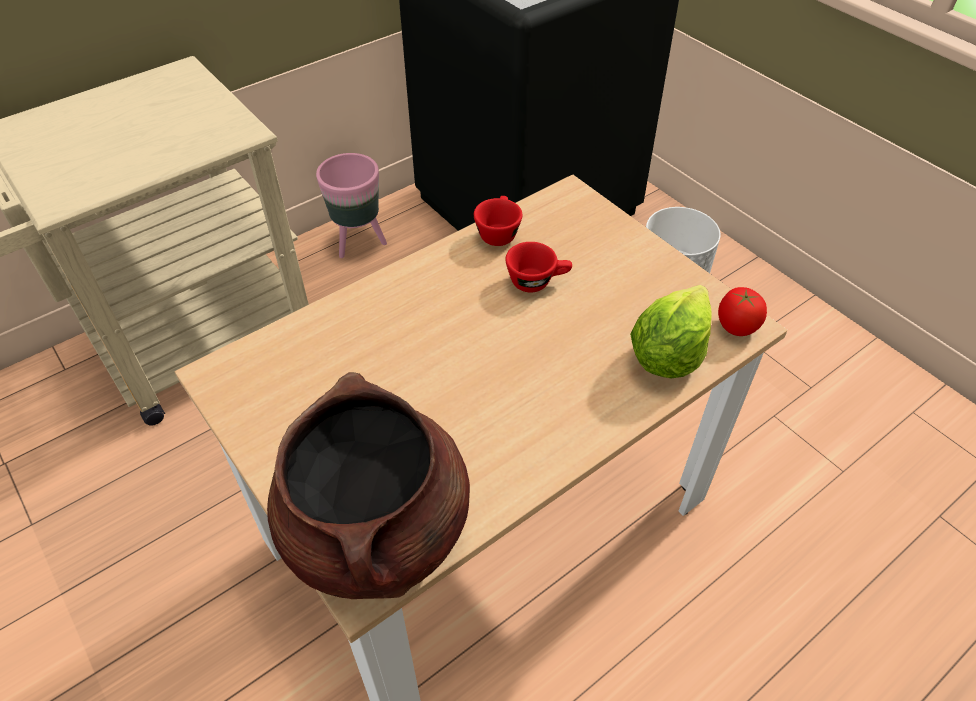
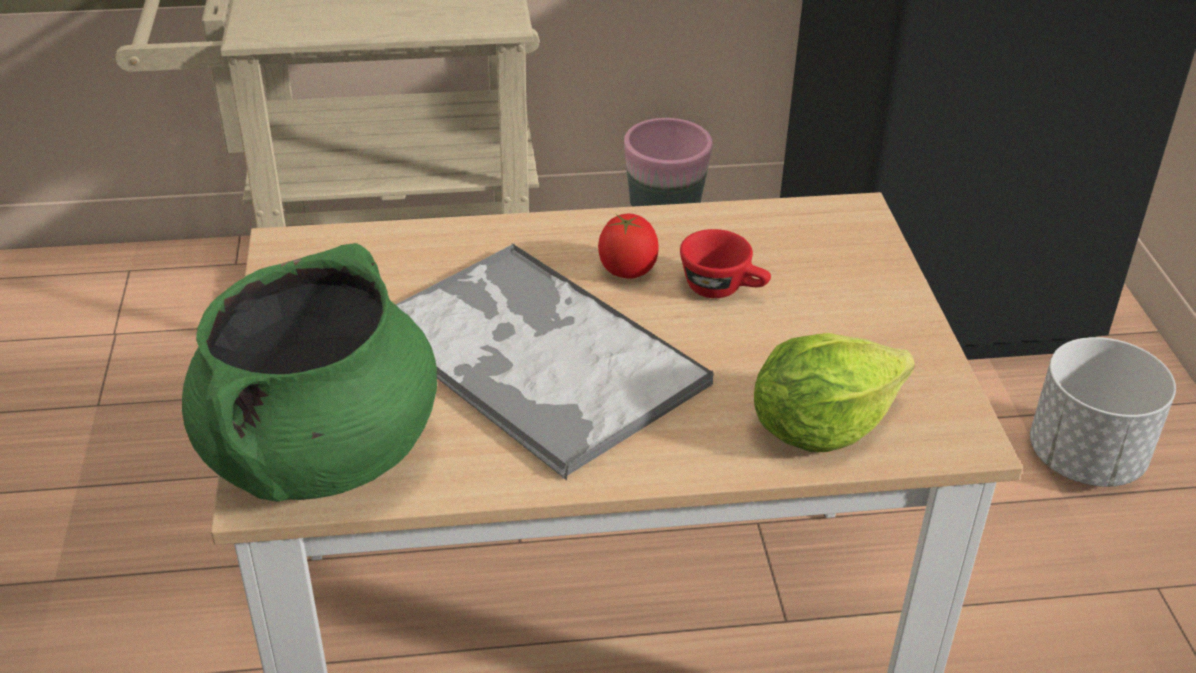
camera: 30 degrees right, 10 degrees down
(377, 530) = (321, 452): brown cooking pot -> green cooking pot
(460, 383) = (535, 355): none -> tray
(498, 232) = (721, 221): red cup -> none
(736, 327) = (947, 435): tomato -> tomato (627, 270)

